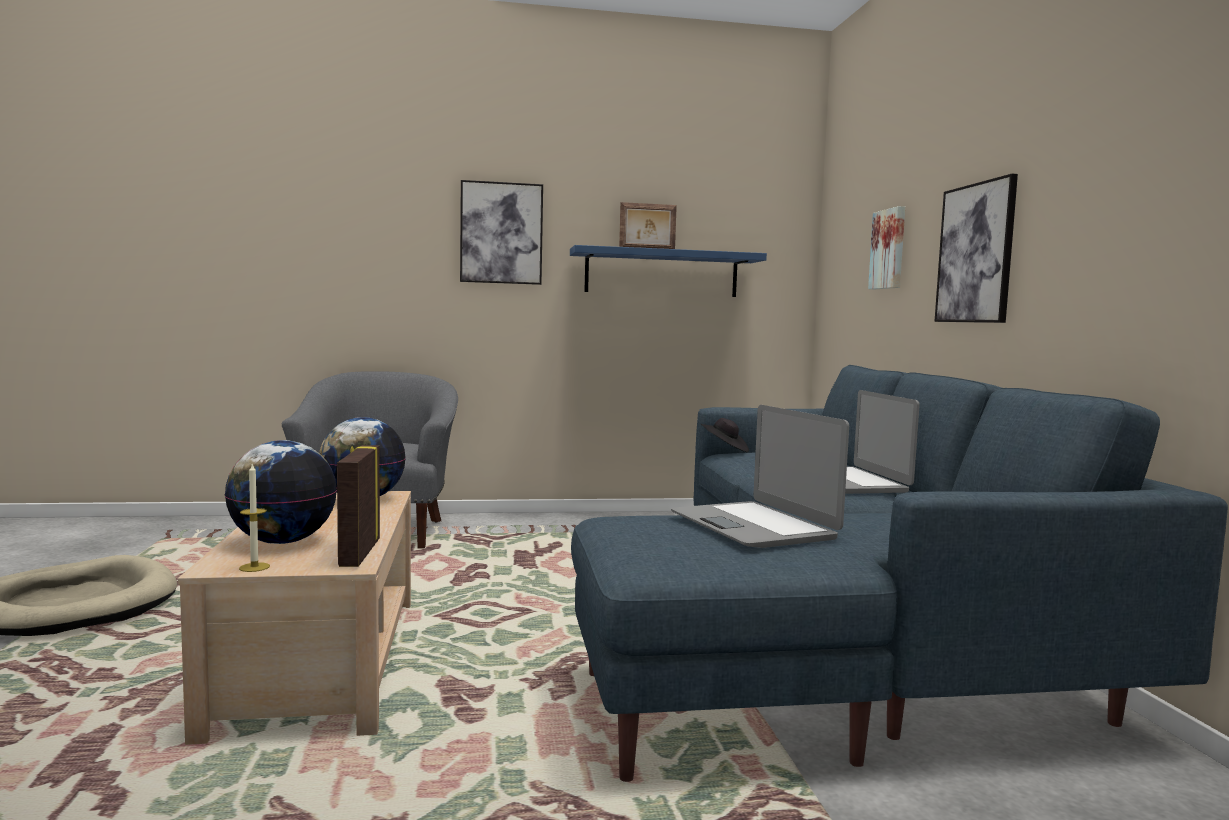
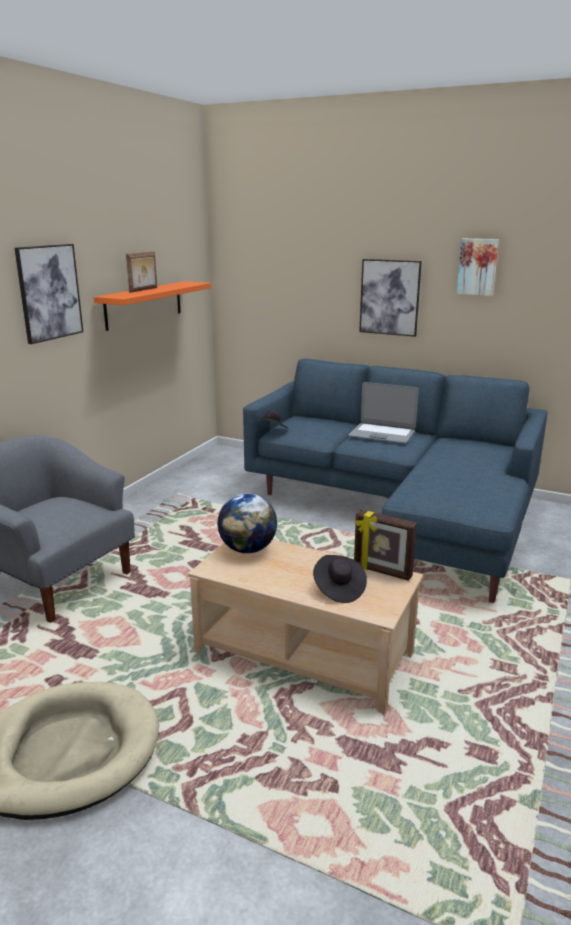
camera: 55 degrees left, 15 degrees up
(254, 567) = (389, 604): candle -> none
(282, 541) = (338, 589): globe -> black hat
(661, 273) = (144, 304): blue shelf -> orange shelf
(753, 526) = (451, 476): laptop -> none
(889, 249) = (304, 283): picture -> picture (477, 267)

